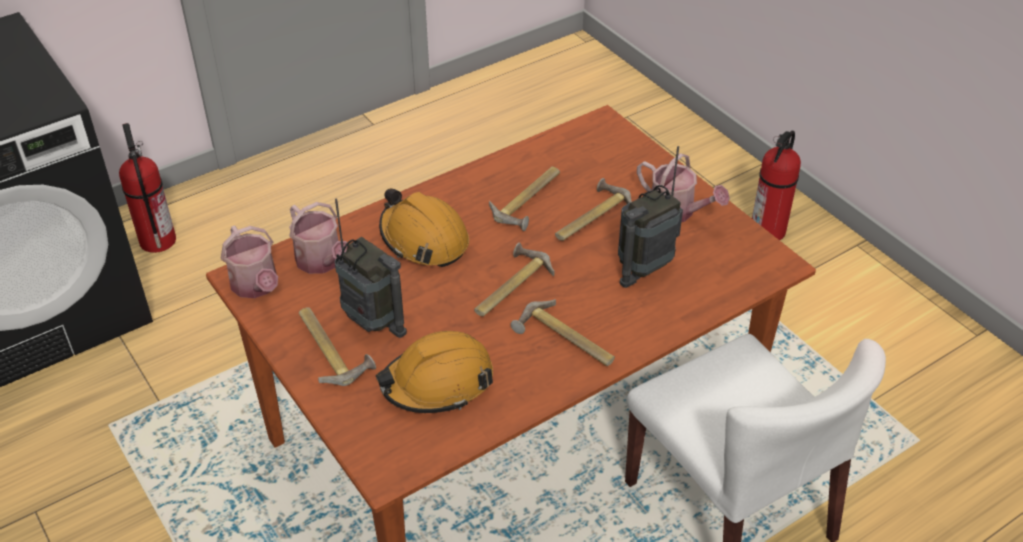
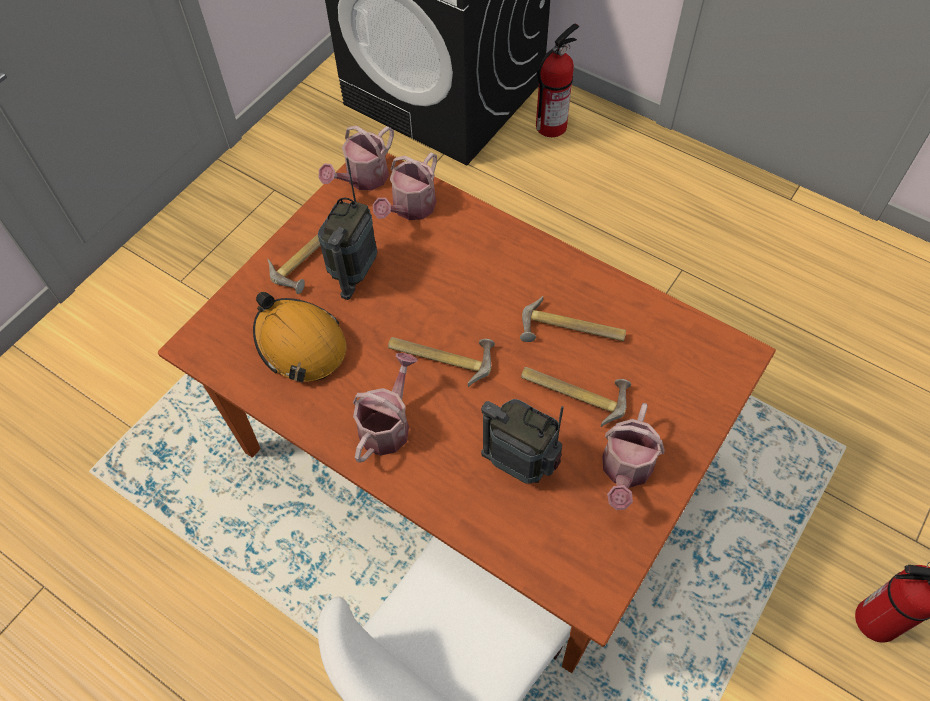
camera: 70 degrees right, 15 degrees up
(424, 239) = (474, 267): orange hard hat -> none
(564, 341) = (387, 425): hammer -> watering can

